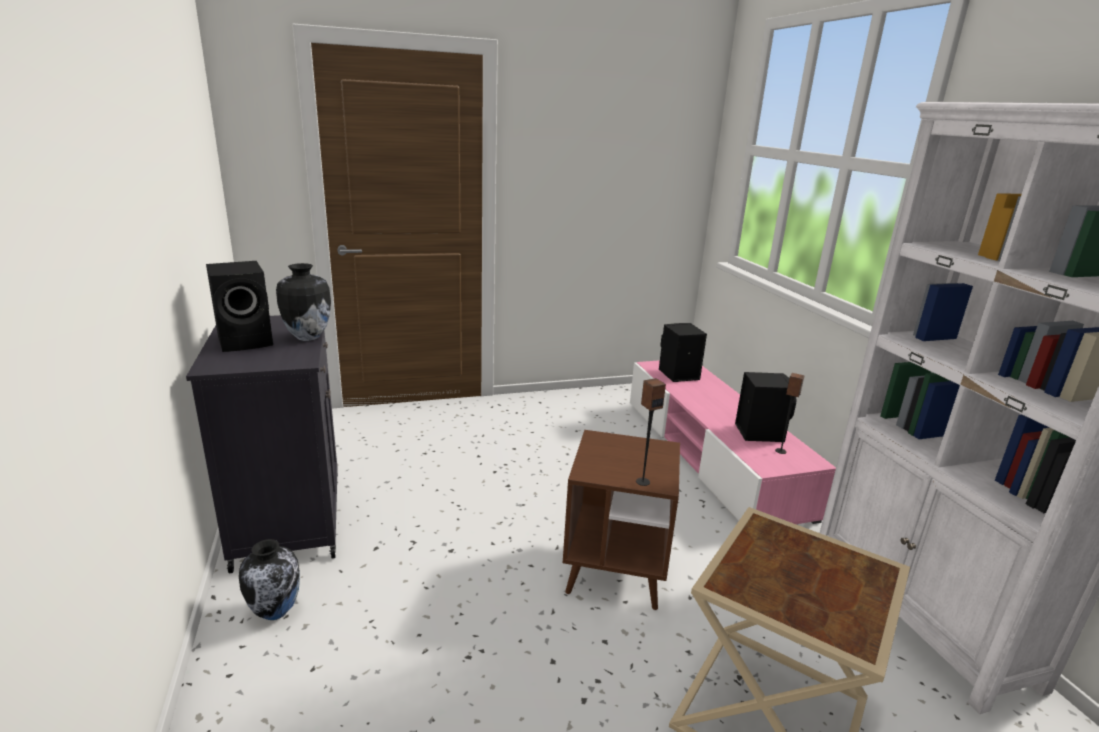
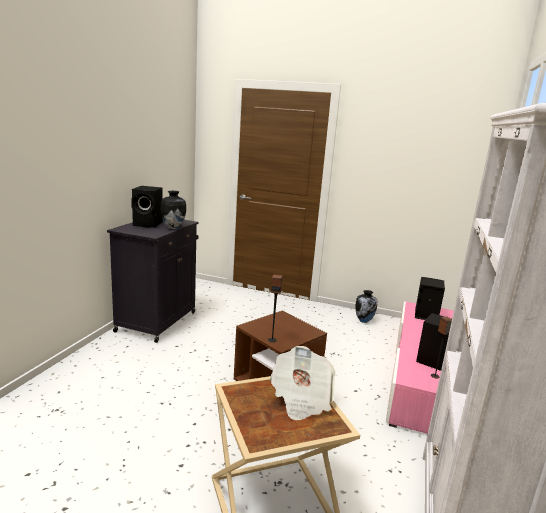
camera: 35 degrees right, 5 degrees down
(276, 612) = (113, 352): vase -> vase (364, 320)
(801, 552) = (301, 398): none -> newspaper

